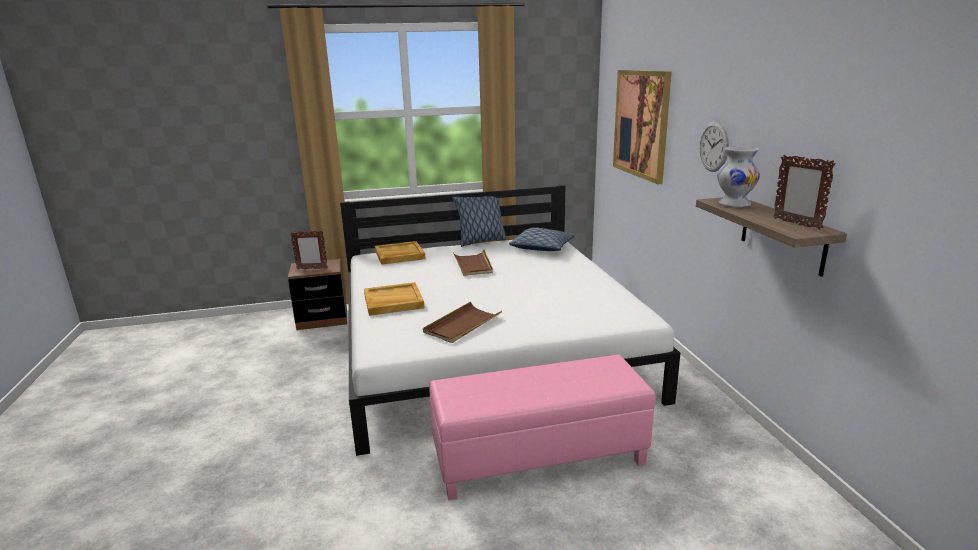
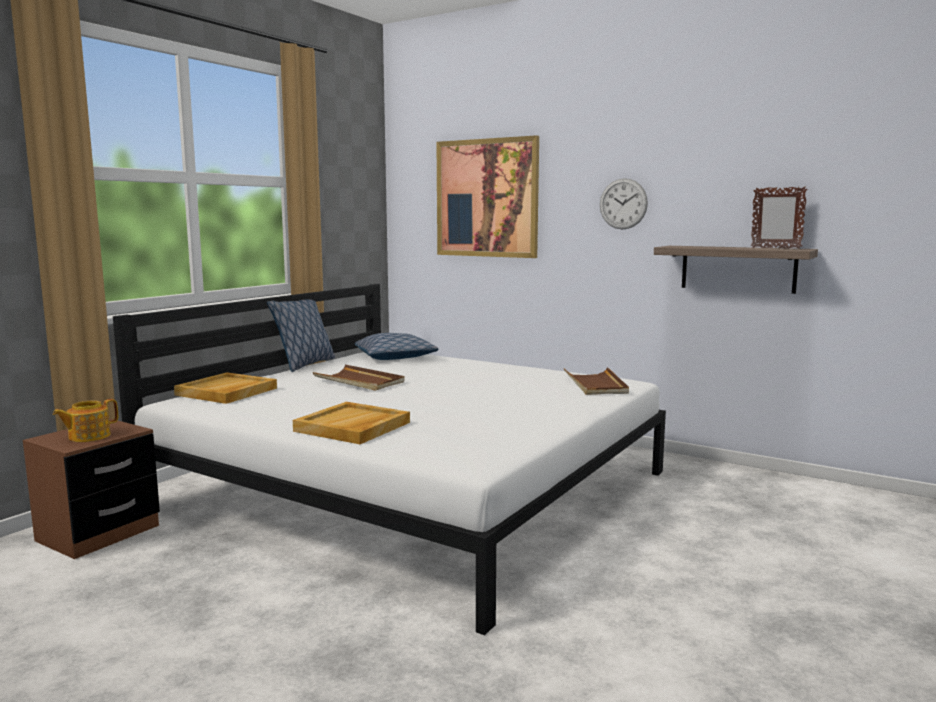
camera: 45 degrees left, 10 degrees down
(311, 268) = (88, 436): picture frame -> teapot
(462, 325) = (493, 423): brown tray -> brown tray (596, 384)
(539, 457) = (653, 547): pink ottoman -> none
(734, 204) = (692, 246): white vase -> none

